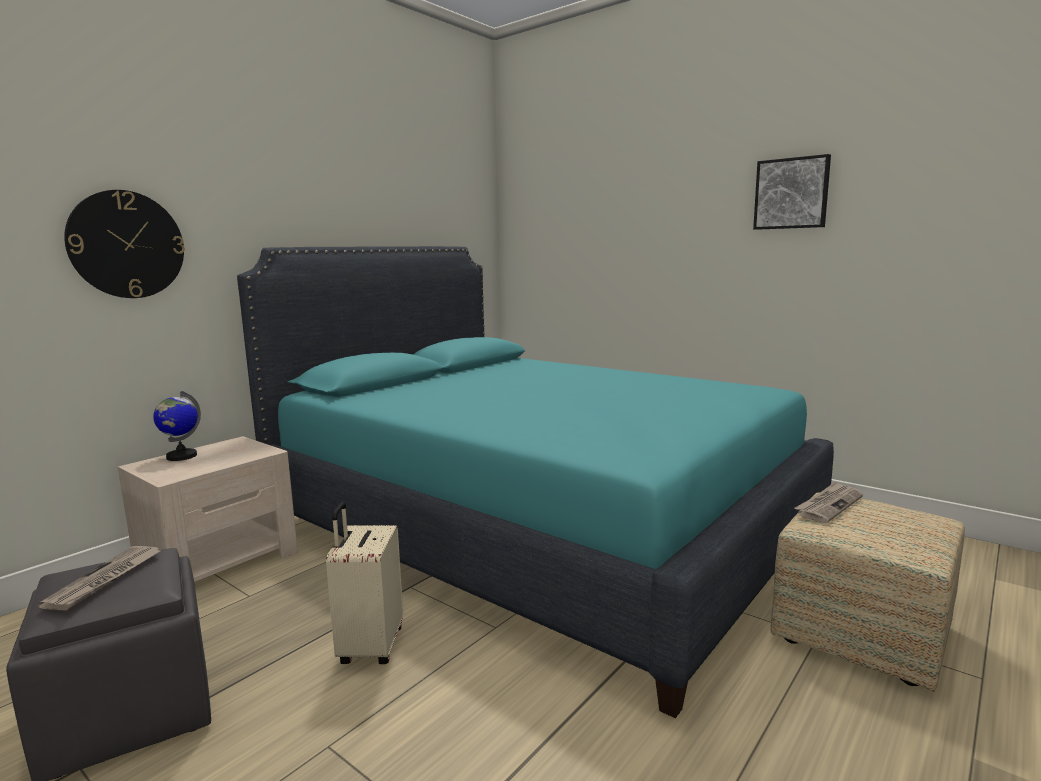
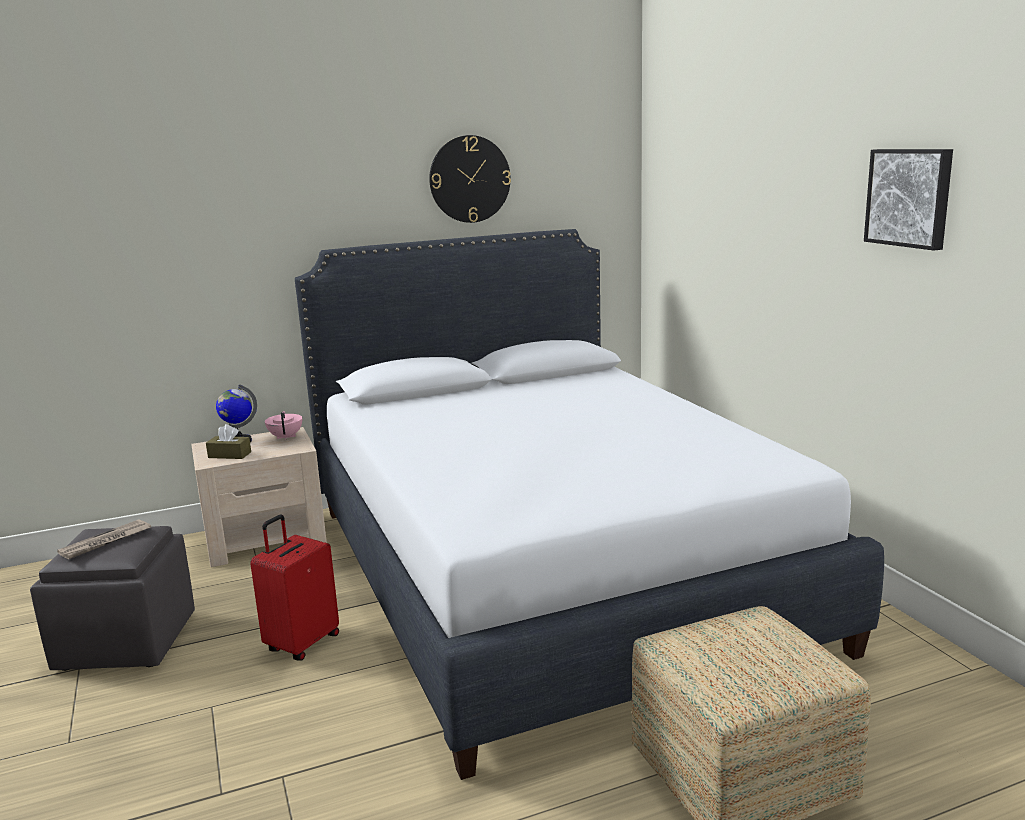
camera: 30 degrees right, 5 degrees up
(127, 245) = (201, 254): wall clock -> wall clock (469, 179)
(186, 468) = (229, 455): none -> brown tissue box
(235, 445) = (286, 437): none -> pink teapot
(369, 647) = (302, 643): beige suitcase -> red suitcase
(536, 528) = (547, 571): turquoise bed -> white bed
(829, 505) = (728, 623): newspaper -> none

